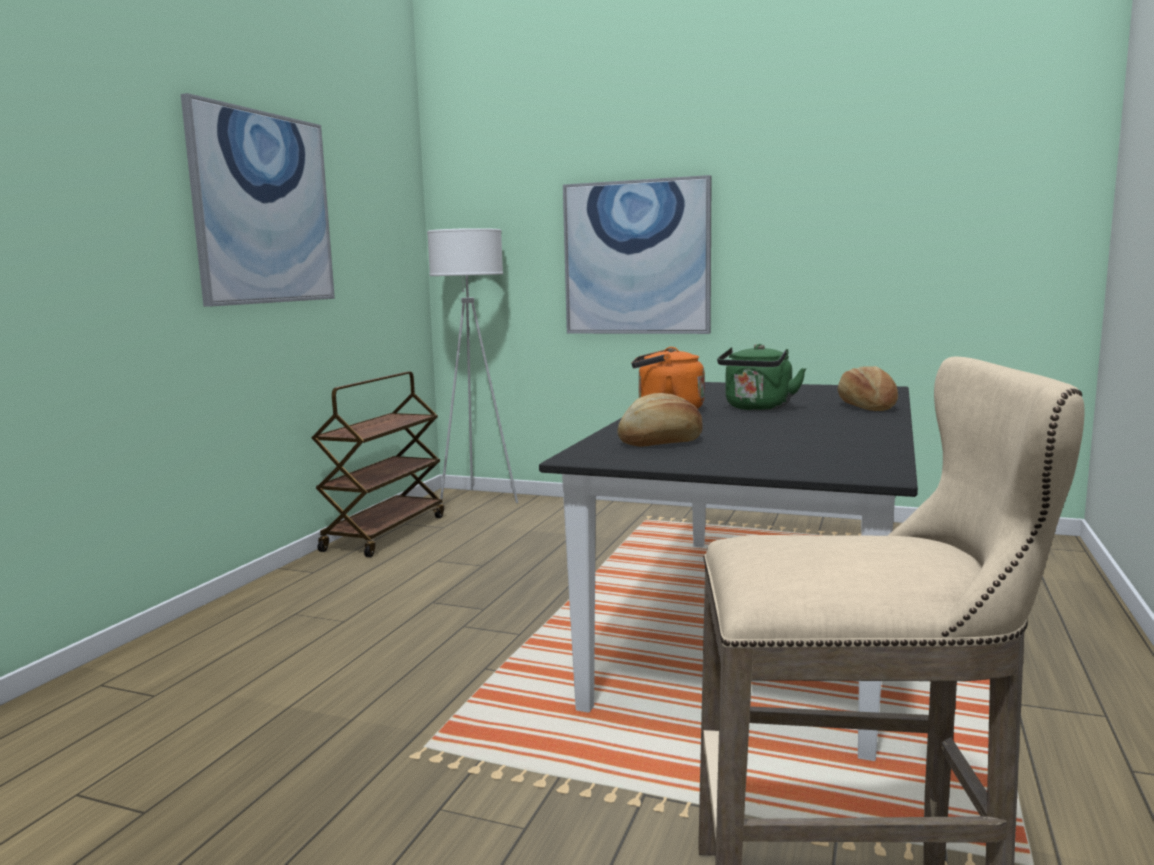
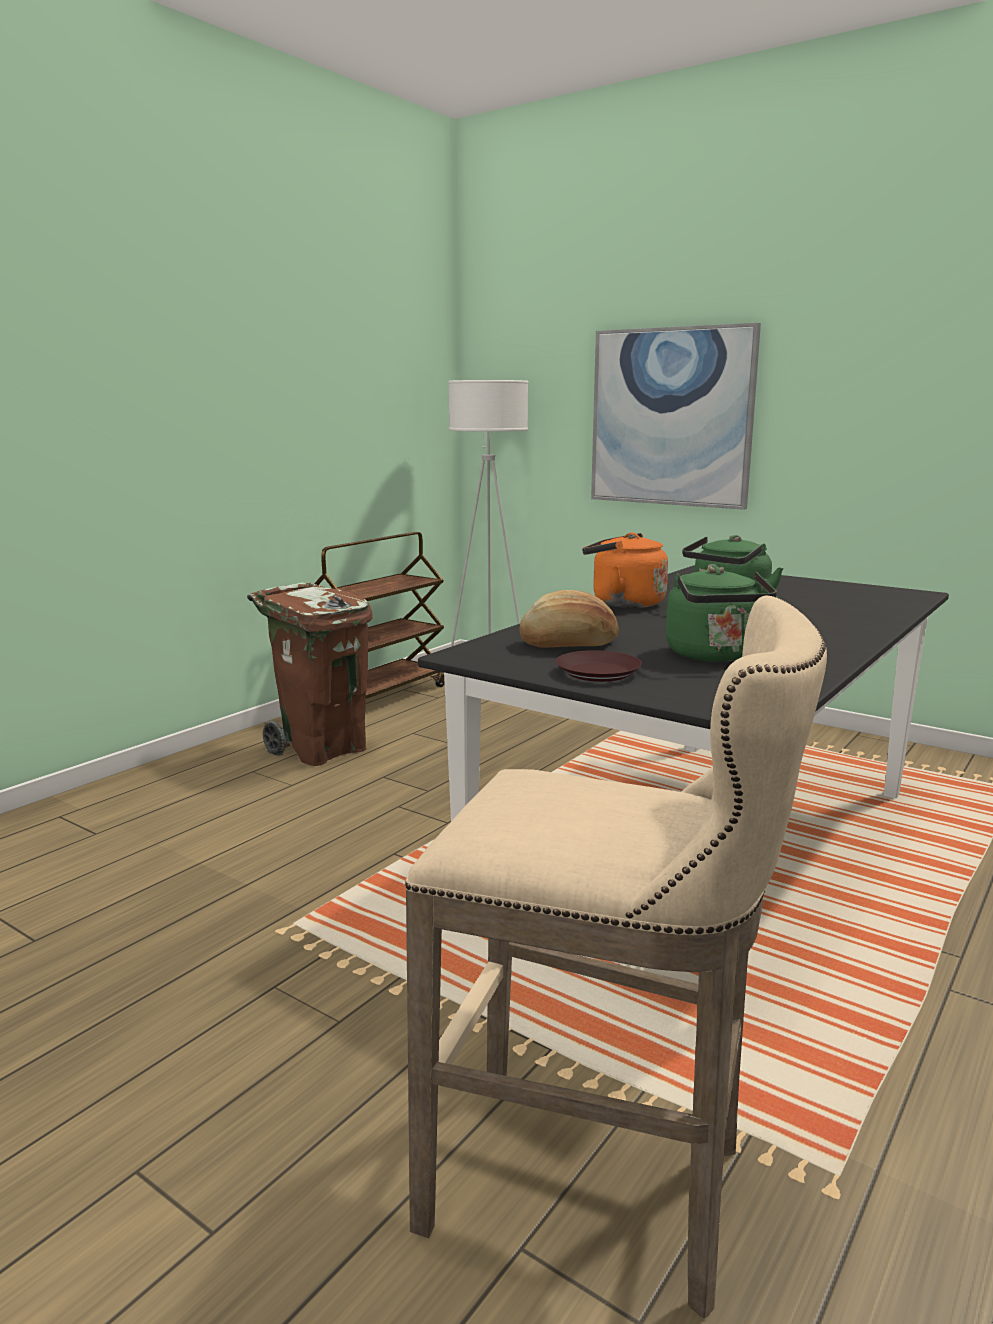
camera: 15 degrees right, 5 degrees up
(263, 208) = (259, 361): picture -> none
(356, 586) = (322, 750): none -> brown trash can
(714, 460) = (597, 673): none -> brown plate
(793, 440) = (714, 656): none -> green kettle
(866, 406) = (859, 617): bread -> none

